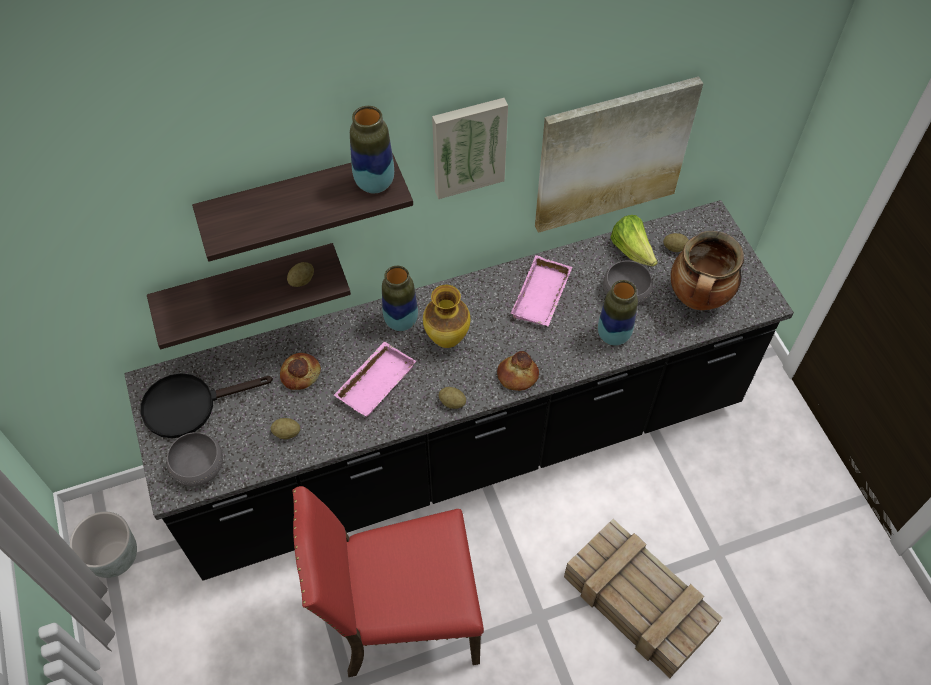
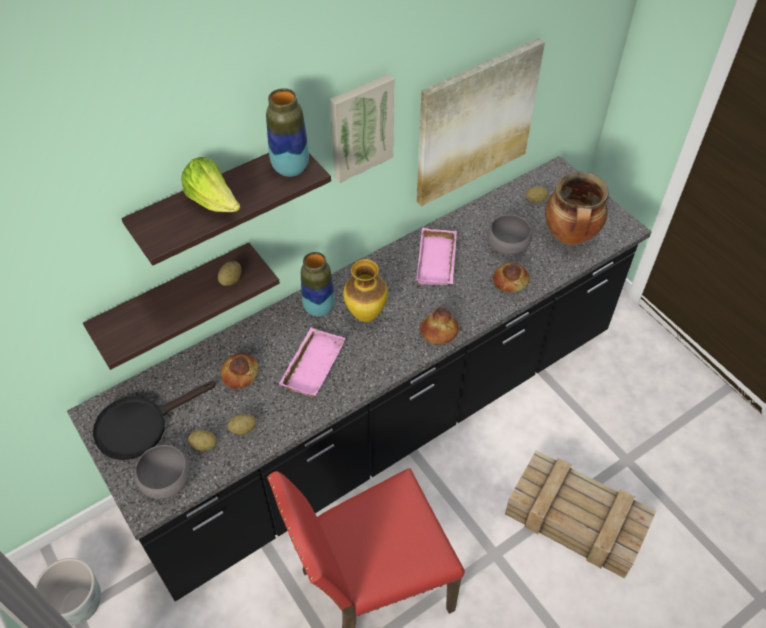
camera: 15 degrees left, 5 degrees down
(452, 402) = (388, 367): potato -> potato (204, 445)
(613, 335) = (510, 280): vase -> bread
(632, 251) = (501, 209): lettuce -> lettuce (213, 202)

